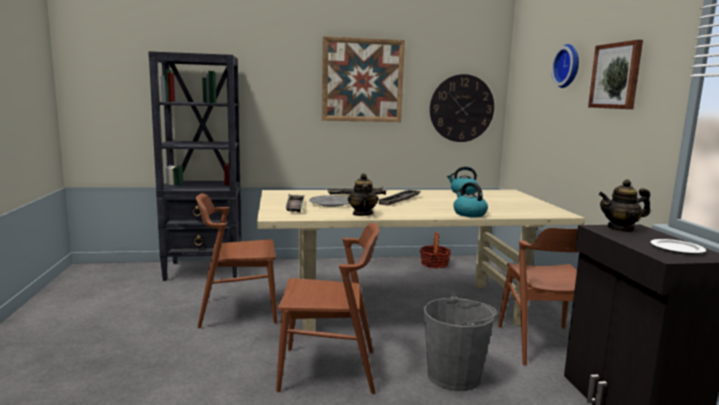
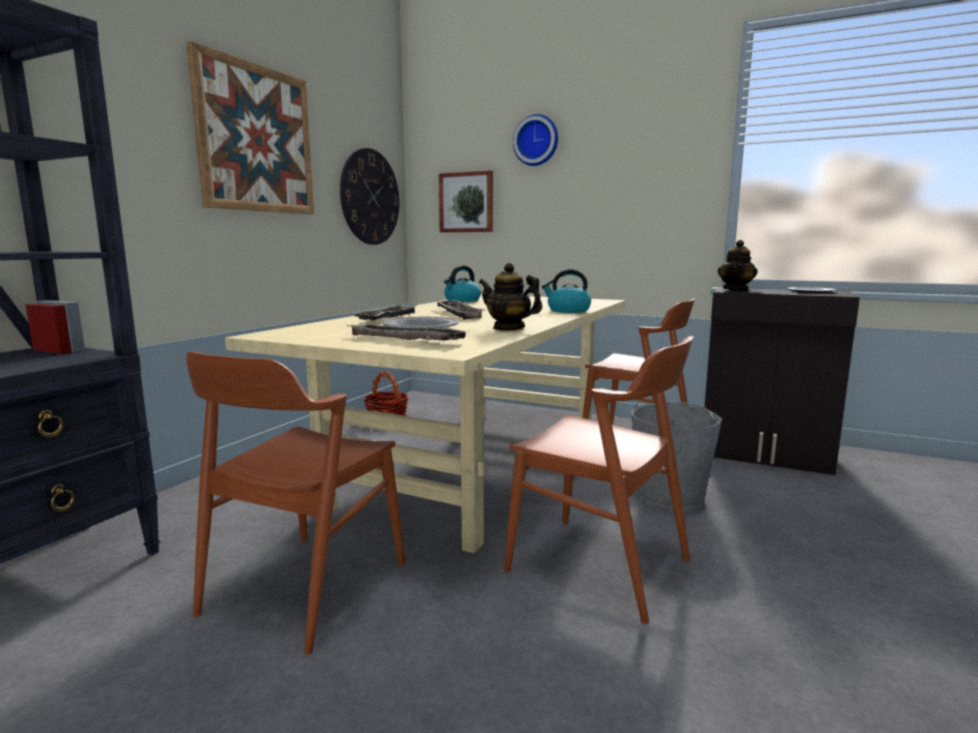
camera: 55 degrees left, 0 degrees up
(328, 370) = (599, 565): brown chair -> brown chair turned 90 degrees clockwise
(616, 76) = (623, 149): picture -> picture (466, 202)

